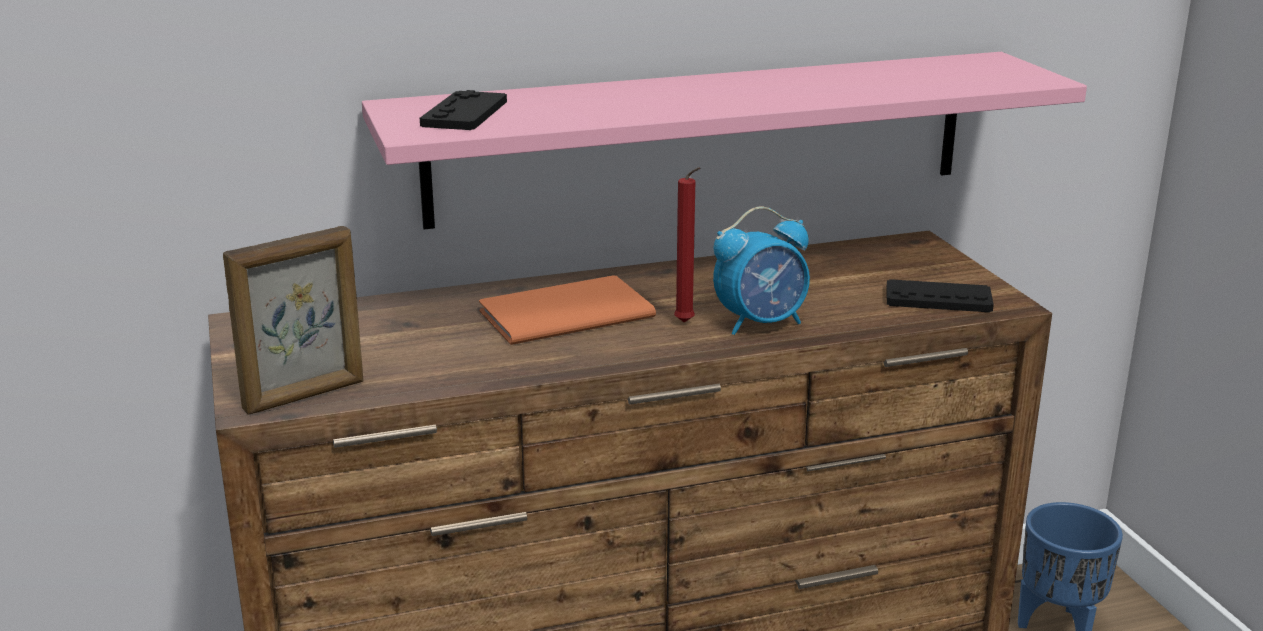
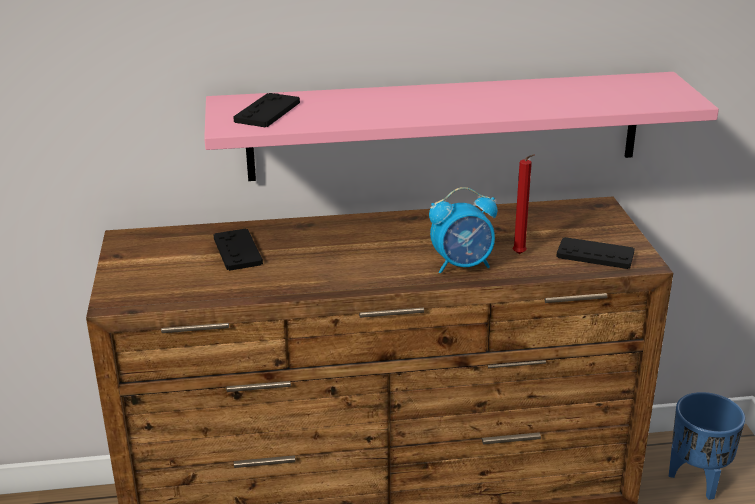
camera: 10 degrees right, 5 degrees up
(305, 396) = (147, 297): picture frame -> none
(424, 327) = (237, 251): none -> black game controller
(560, 313) = (330, 246): orange book -> none
(686, 323) = (411, 261): red candle -> red candle (520, 255)

